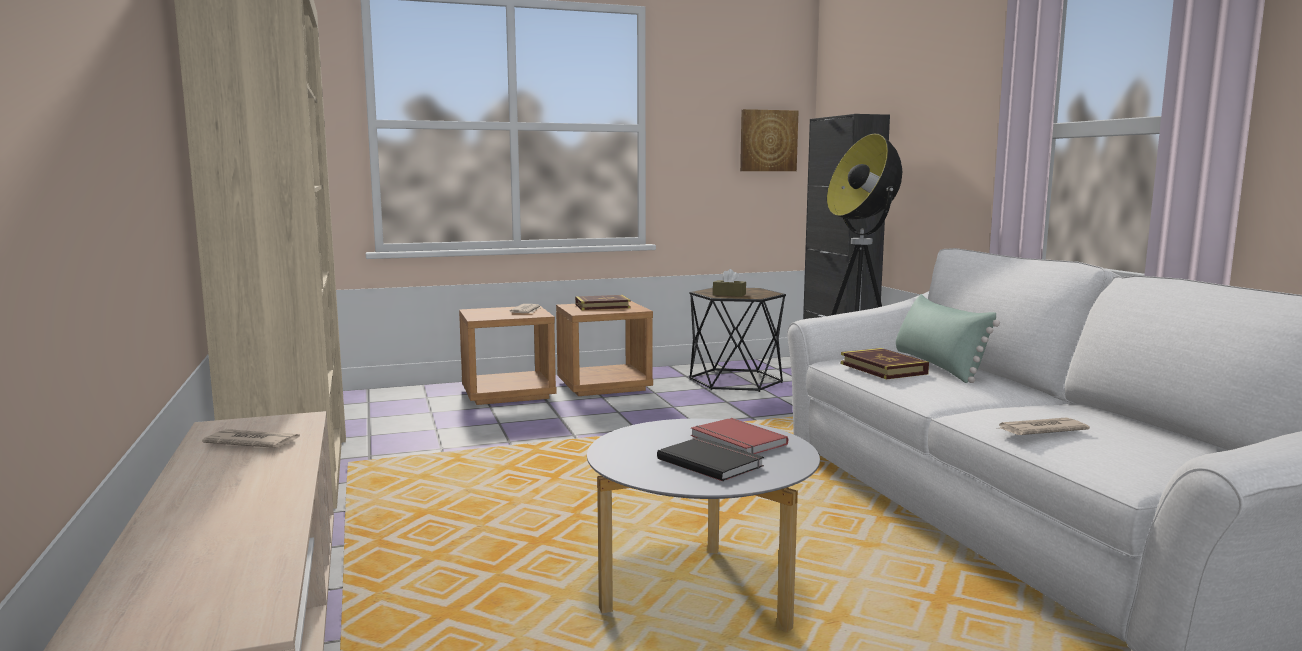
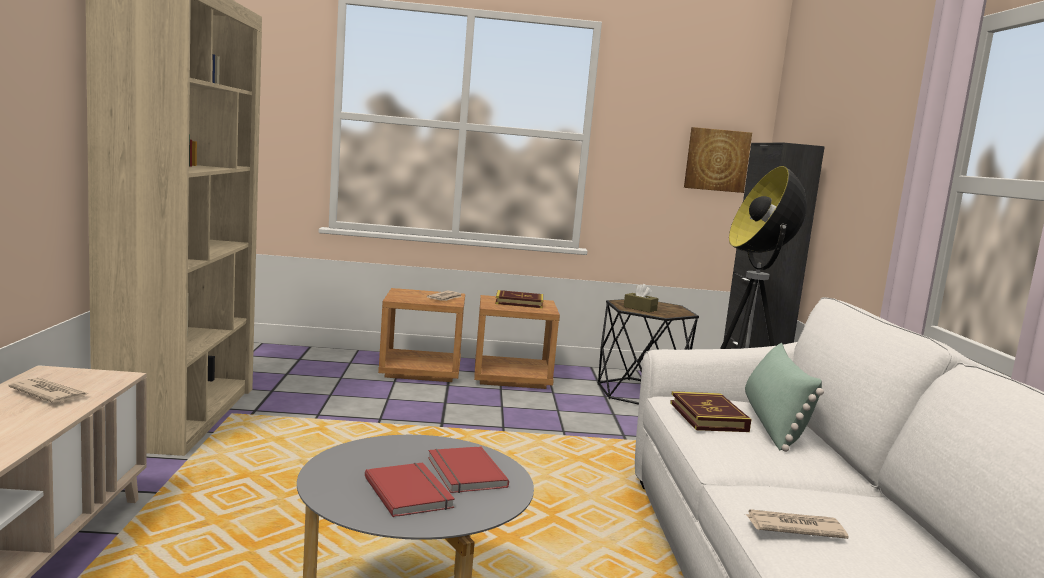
camera: 15 degrees right, 0 degrees up
(711, 462) = (410, 492): black book -> red book

